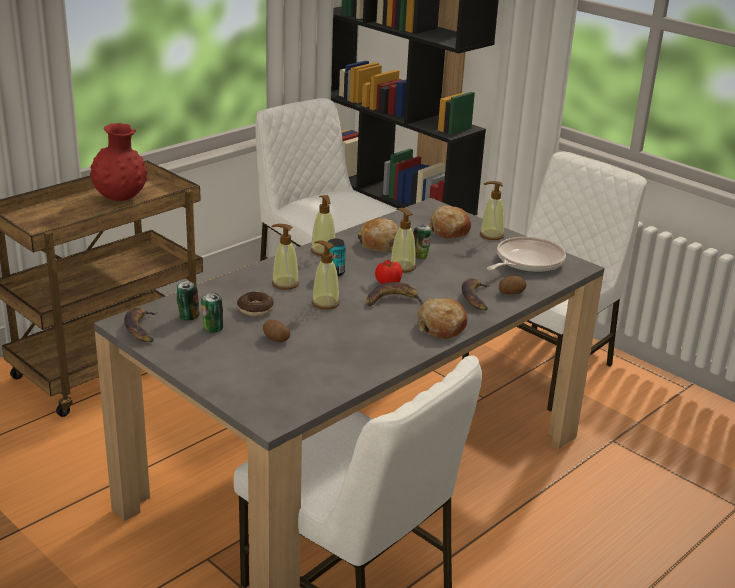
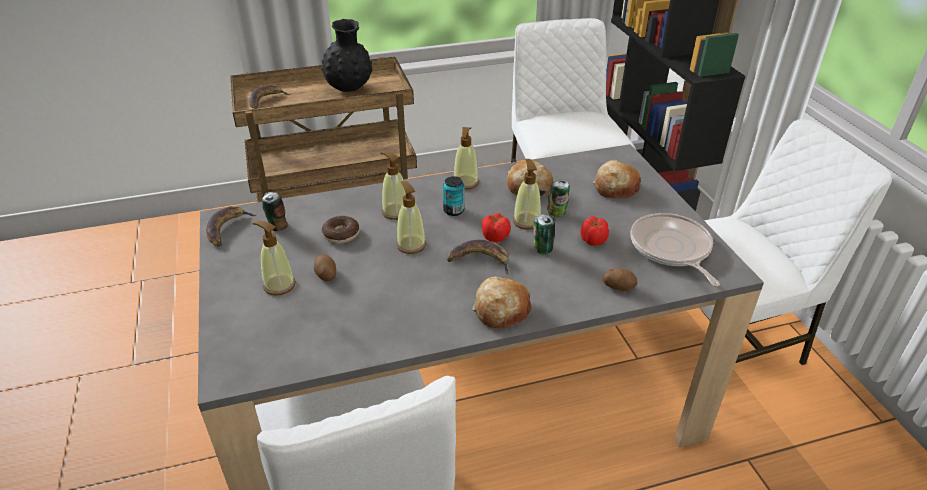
camera: 30 degrees right, 10 degrees up
(120, 198) = (349, 89): red vase -> black vase
(212, 329) = (284, 246): can -> can (542, 249)
(466, 269) = (593, 241): none -> tomato
(475, 298) = (571, 282): banana -> banana (266, 100)
(491, 235) = (657, 205): soap dispenser -> soap dispenser (279, 285)
(526, 261) = (671, 249): frying pan -> frying pan turned 90 degrees counterclockwise

